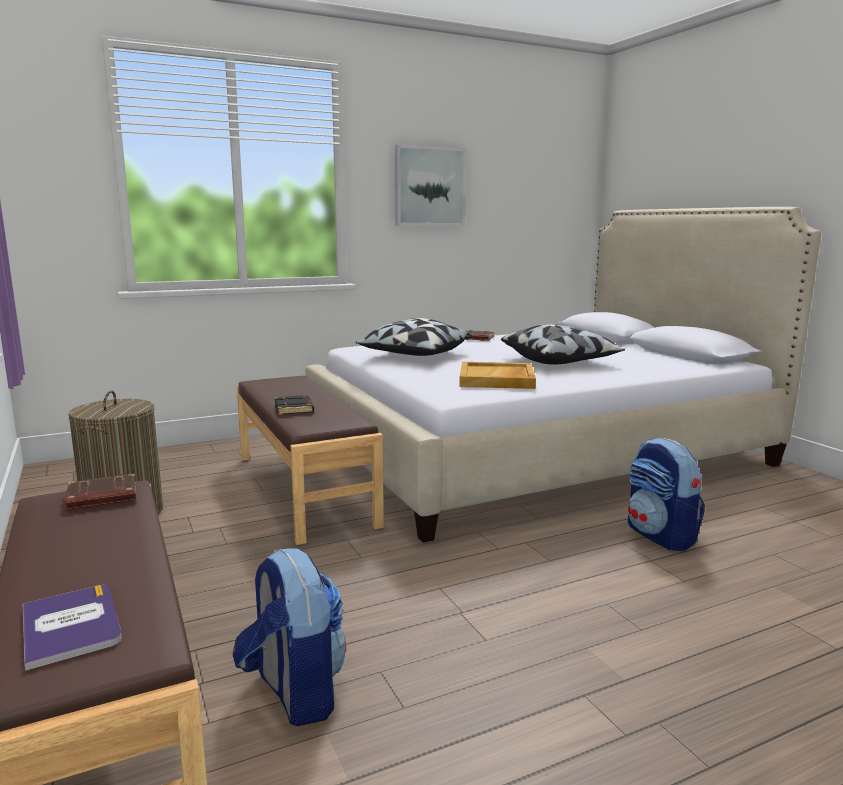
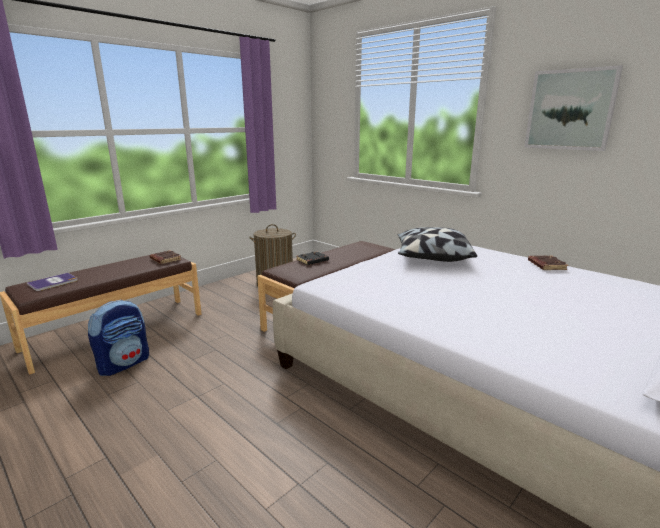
camera: 70 degrees right, 5 degrees up
(497, 379) = (386, 290): beige tray -> none
(560, 361) = (499, 306): pillow -> none
(661, 536) = (355, 490): backpack -> none

